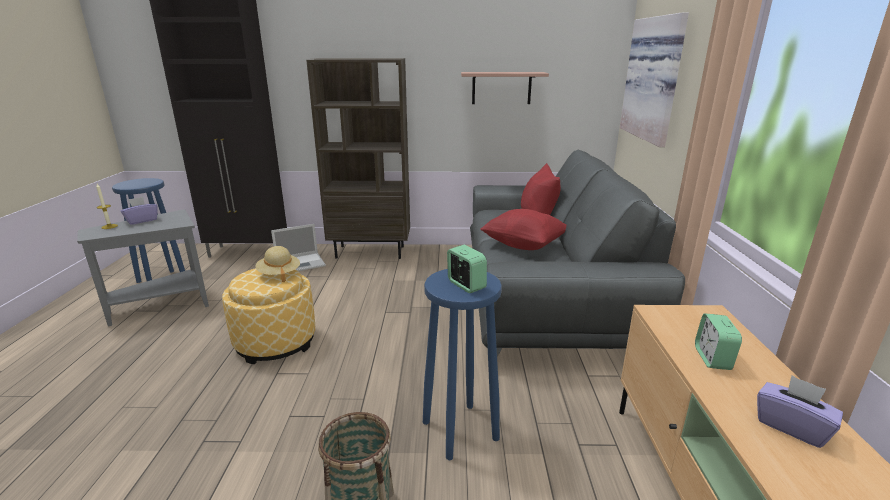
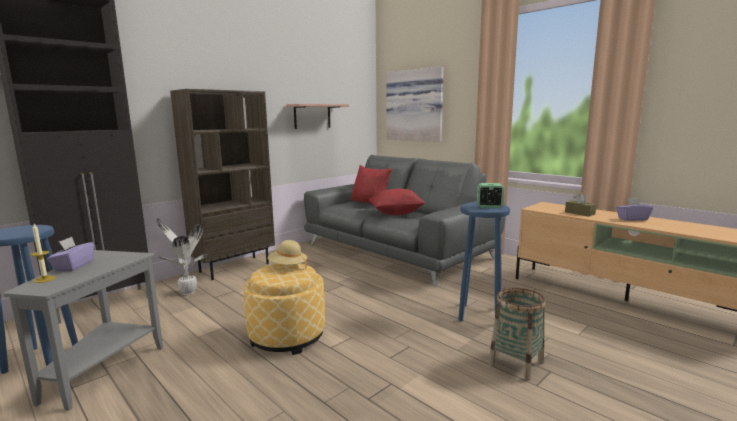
camera: 45 degrees left, 10 degrees down
(301, 263) = (187, 292): laptop -> potted plant
(712, 358) = (579, 213): alarm clock -> brown tissue box

